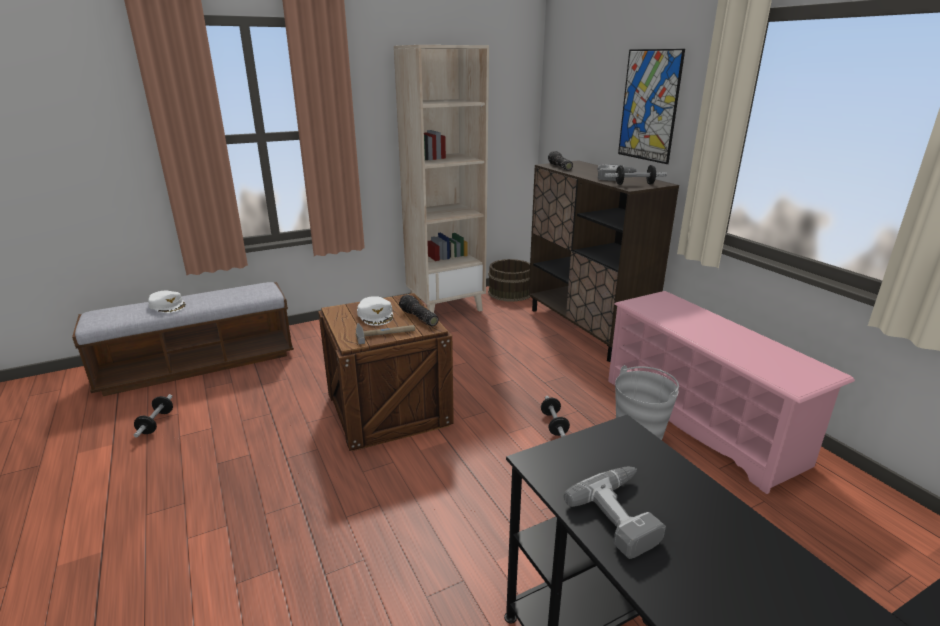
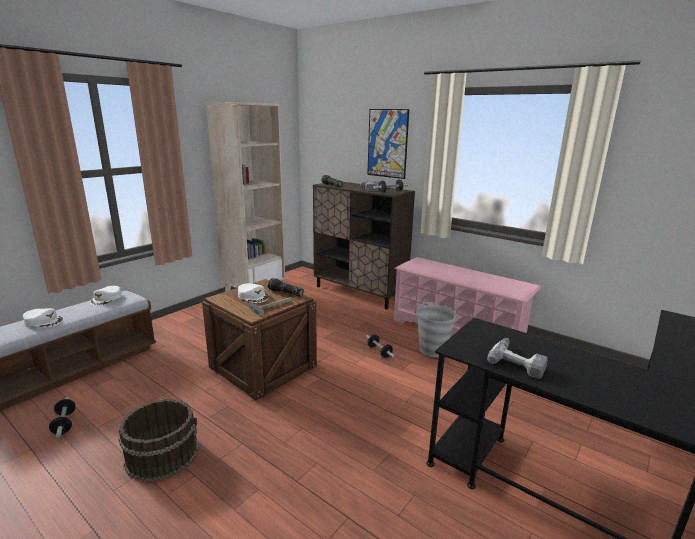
camera: 25 degrees left, 5 degrees down
(243, 289) = (106, 299): none -> white cap
(510, 292) = (294, 277): brown bucket -> brown bucket (162, 454)

